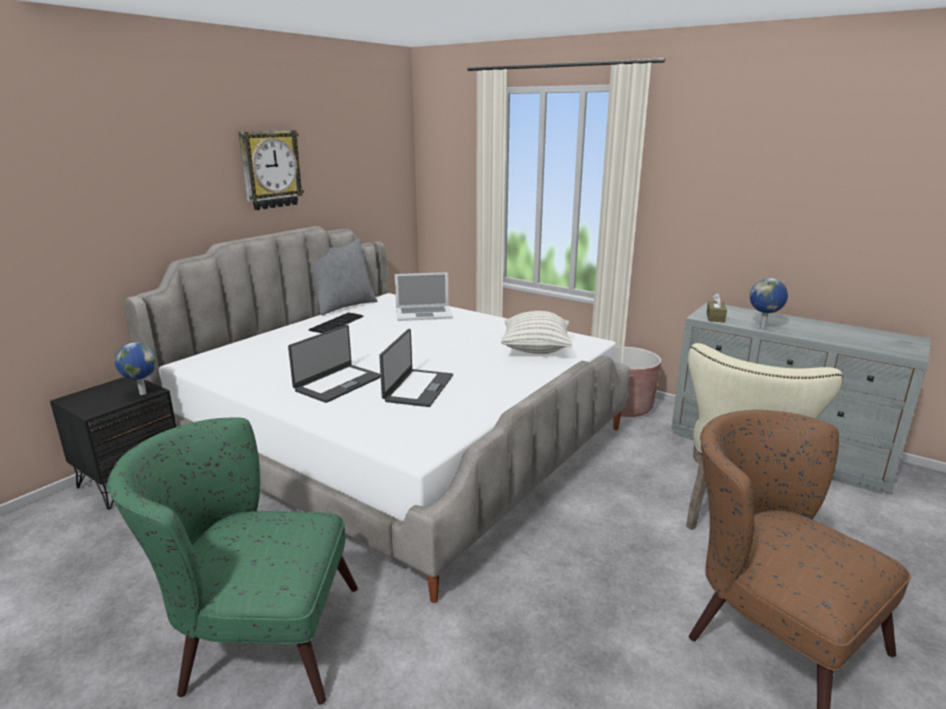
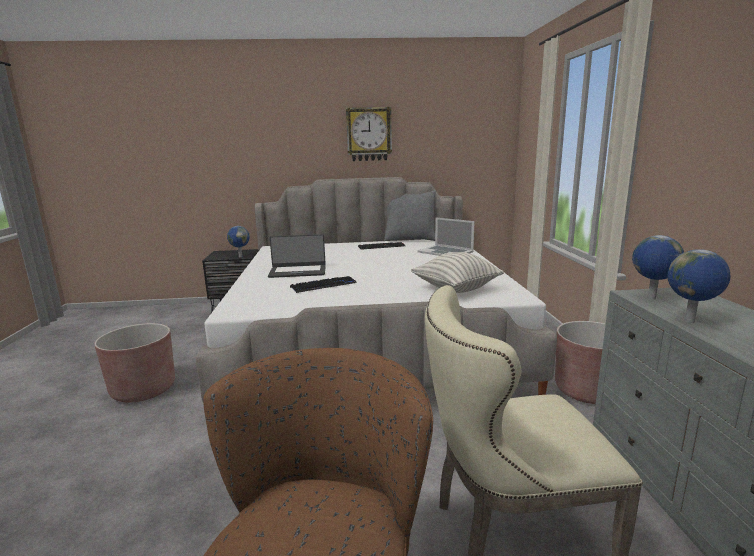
camera: 50 degrees right, 5 degrees down
(255, 637) = (143, 390): green armchair -> brown planter
(417, 388) = (323, 285): laptop -> keyboard
(715, 317) = (651, 298): brown tissue box -> globe

